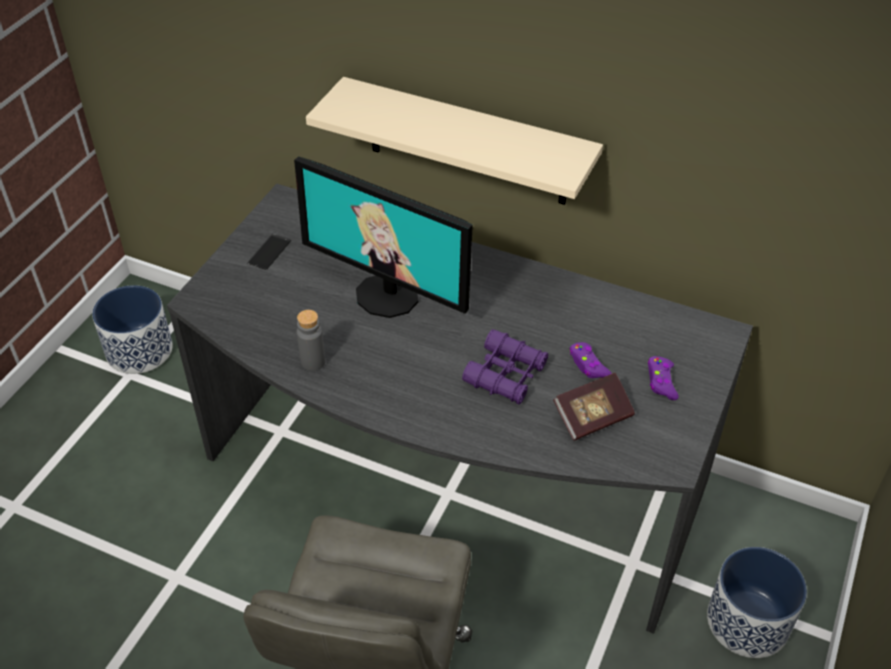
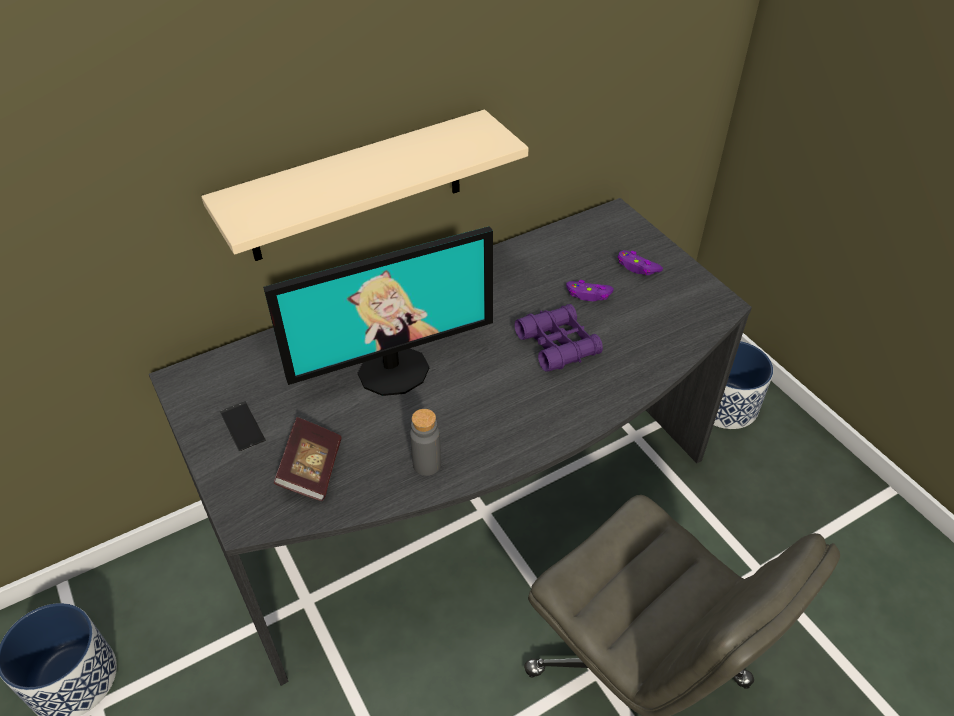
camera: 55 degrees left, 0 degrees up
(592, 417) = (644, 320): book -> book (311, 469)

